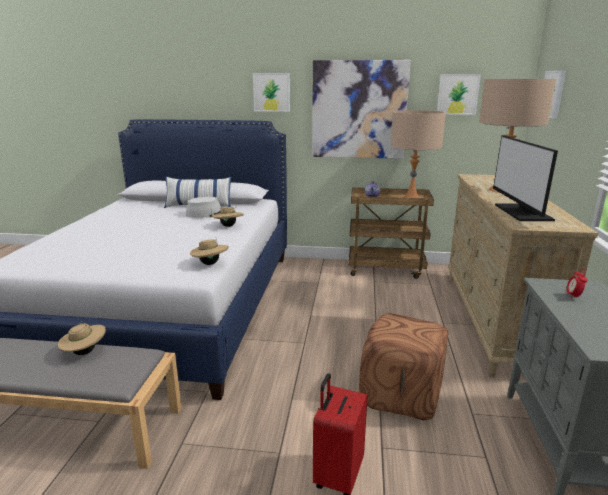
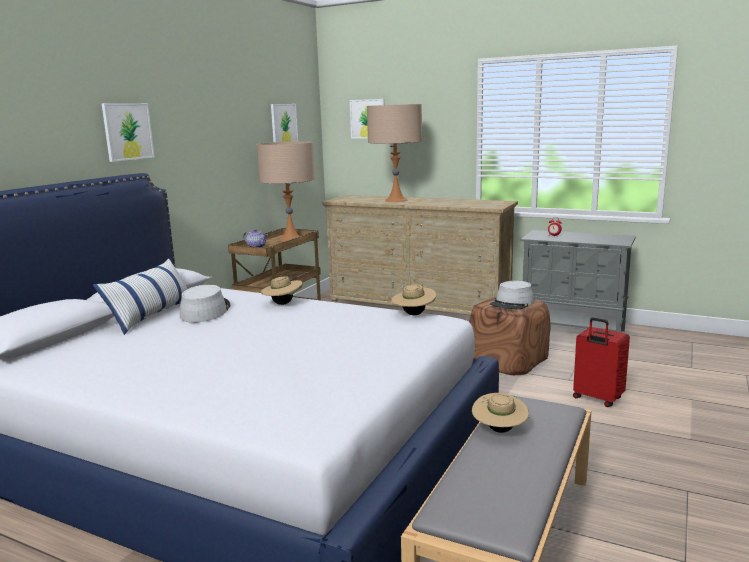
camera: 70 degrees left, 5 degrees down
(359, 110) = (217, 148): picture -> none
(405, 332) = (512, 303): none -> grey hat
(521, 212) = (464, 204): monitor -> none

